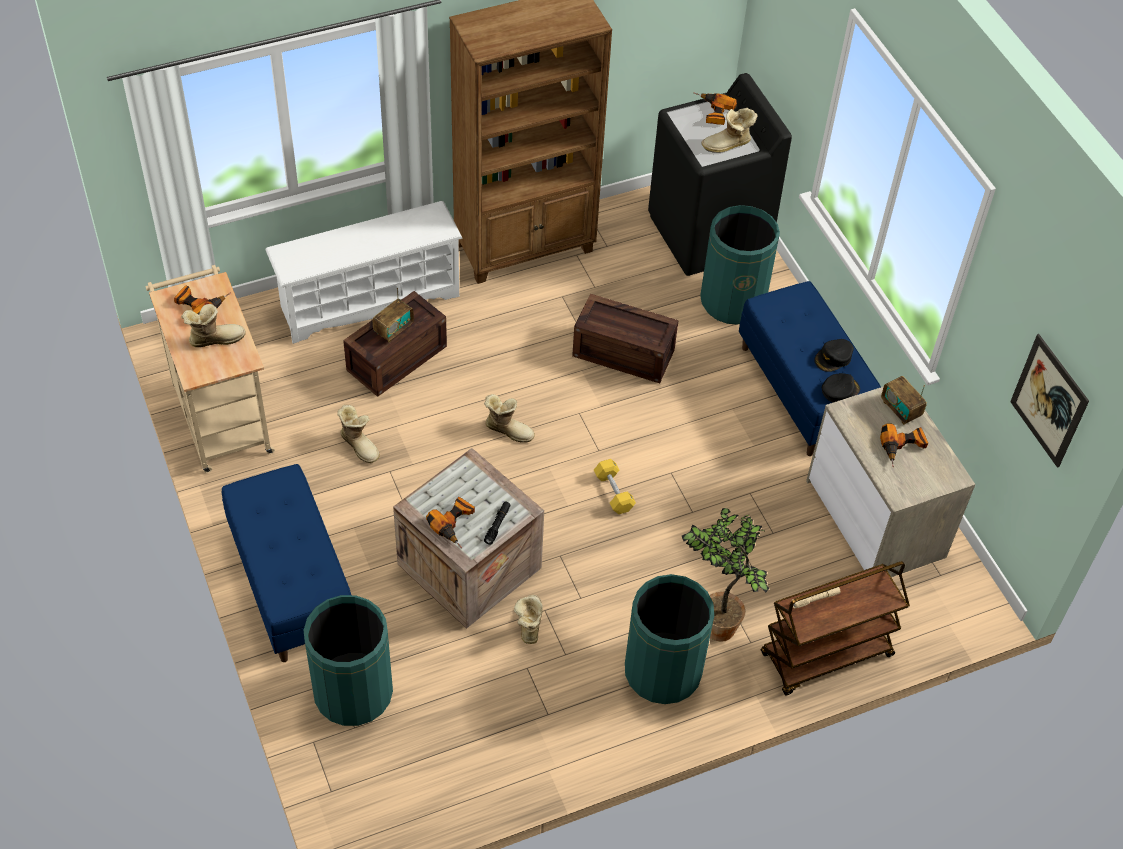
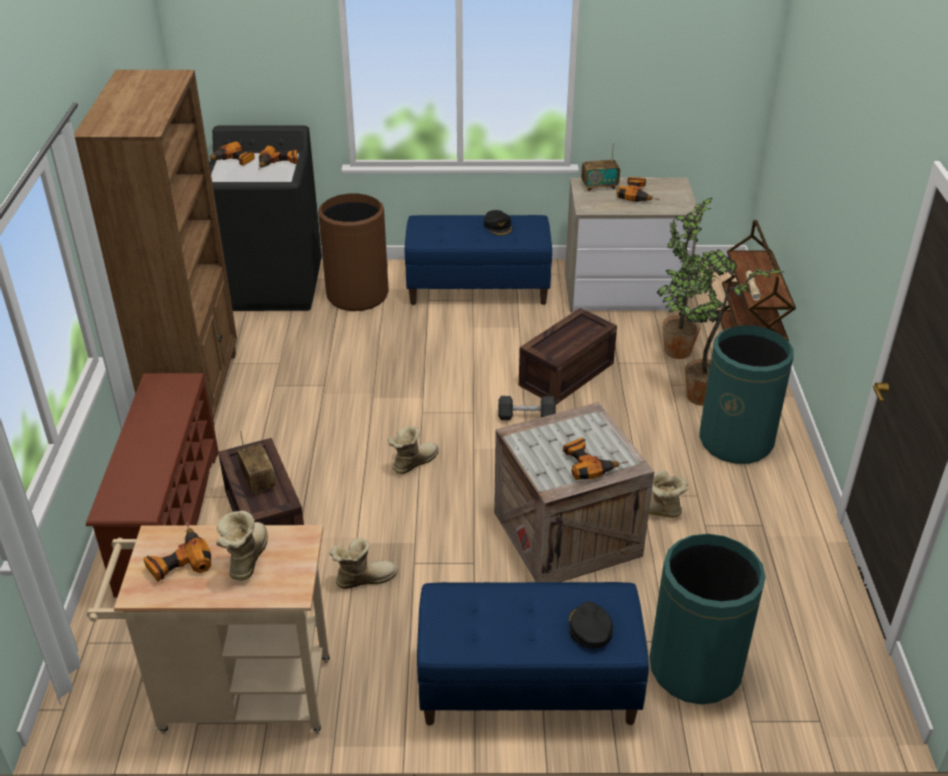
camera: 65 degrees left, 15 degrees down
(369, 300) = (167, 520): white shoe rack -> brown shoe rack
(497, 525) = (603, 435): black flashlight -> none
(613, 492) = (526, 416): yellow dumbbell -> black dumbbell
(625, 352) = (370, 366): crate -> crate (566, 373)
(728, 145) = (278, 164): boot -> power drill
(733, 301) = (357, 295): green trash can -> brown trash can
(785, 594) = (678, 353): none -> potted plant
(839, 390) = (533, 232): black cap -> black cap (589, 628)
(1049, 401) = (712, 55): picture -> none

